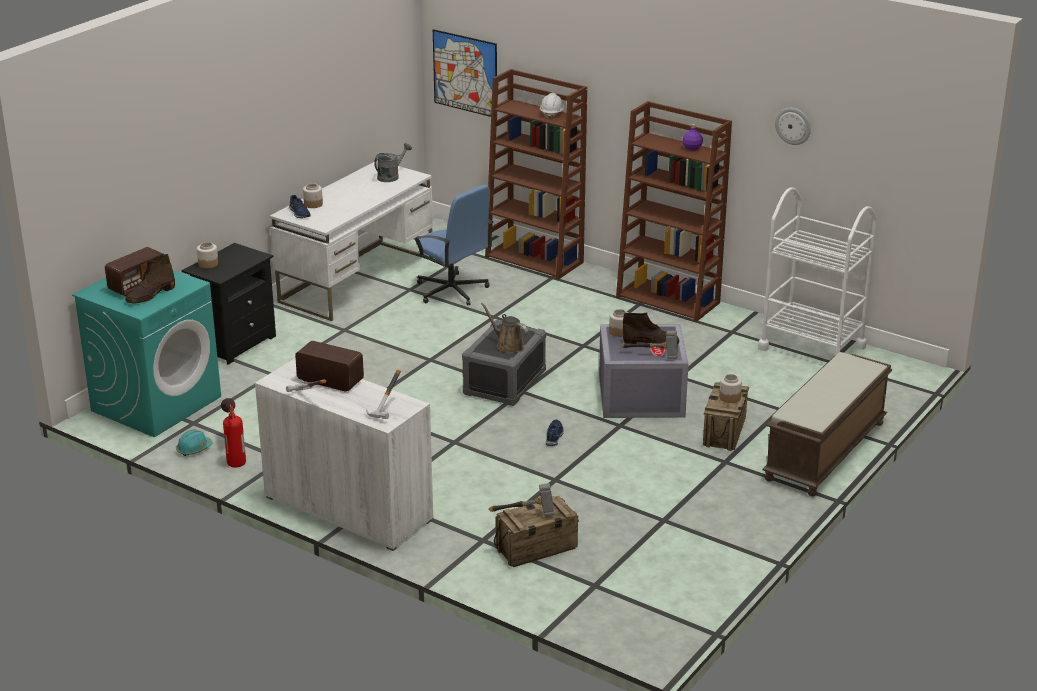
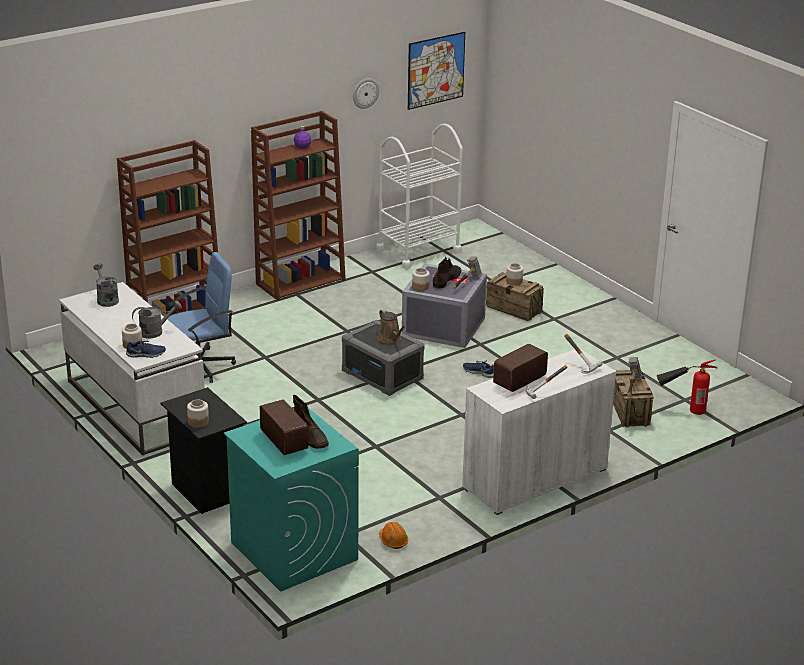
camera: 70 degrees left, 0 degrees up
(194, 449) = (393, 540): turquoise hard hat -> orange hard hat
(234, 453) = (413, 520): fire extinguisher -> fire extinguisher (682, 409)
(343, 208) = (155, 332): none -> grey watering can
(465, 73) = (64, 185): picture -> picture (436, 70)
(508, 345) = (390, 339): brown watering can -> brown watering can turned 90 degrees counterclockwise
(552, 114) = (174, 178): white hard hat -> none
(825, 452) = (561, 283): brown bench -> none

